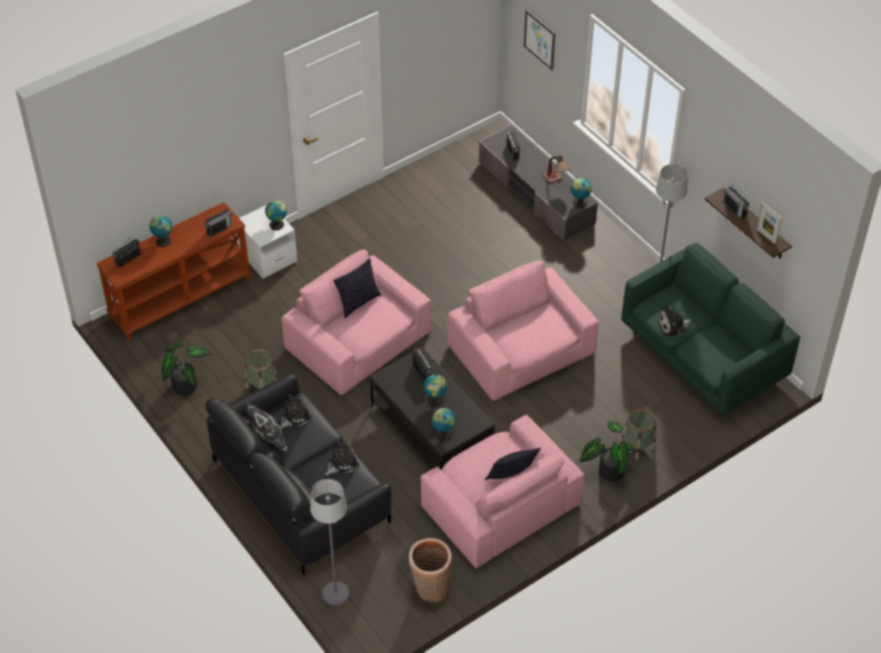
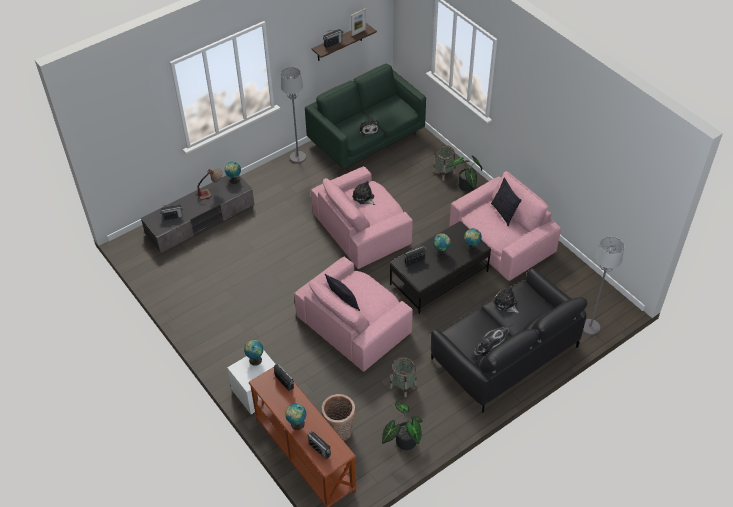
camera: 90 degrees left, 0 degrees up
(294, 416) = (465, 335): plush toy -> plush toy (364, 198)
(430, 588) = (575, 276): basket -> basket (339, 432)
(539, 39) = (128, 137): picture -> none

